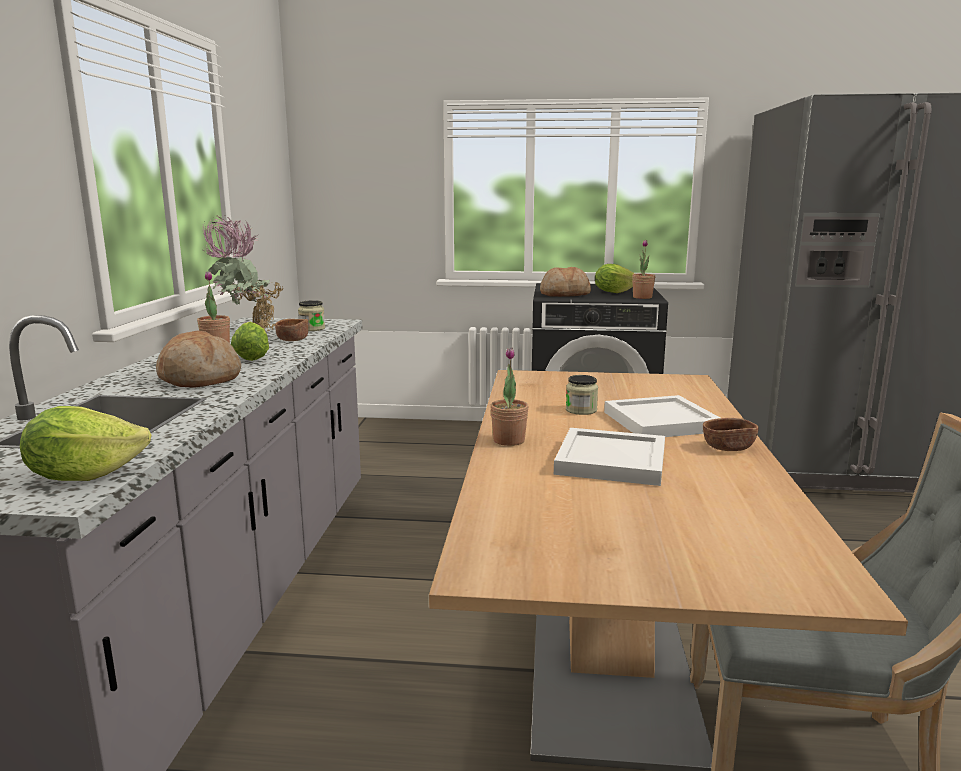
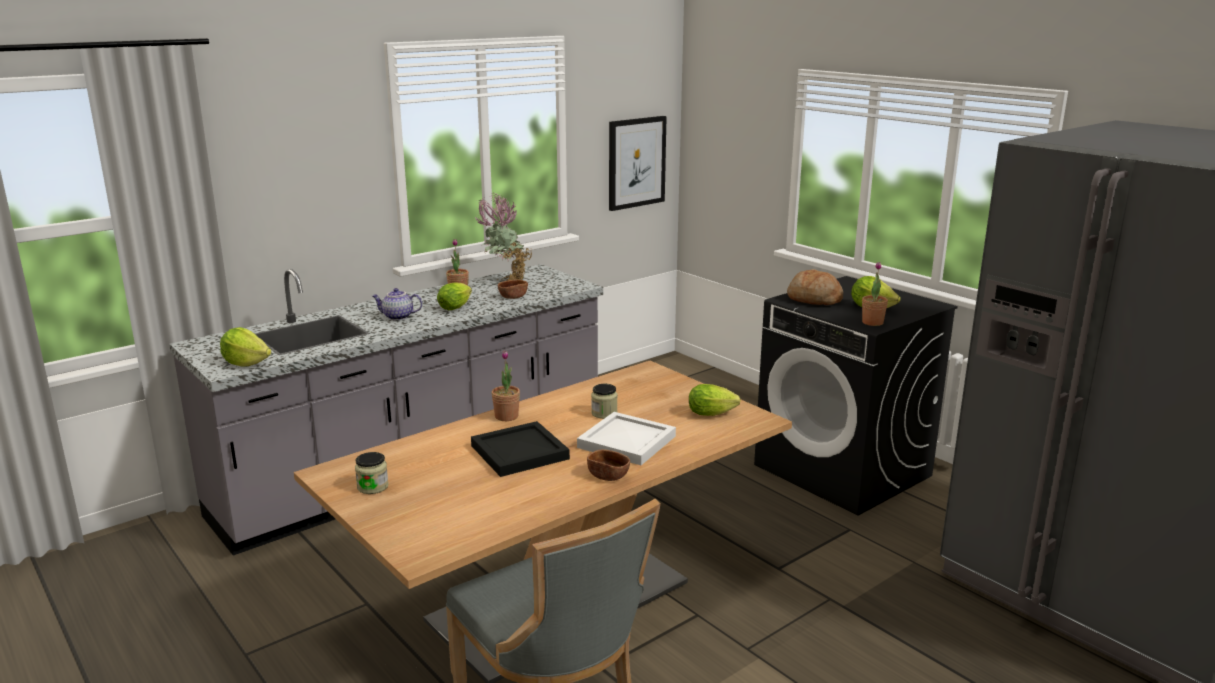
camera: 45 degrees right, 5 degrees up
(200, 378) = (397, 317): bread -> teapot
(271, 209) = (636, 162): none -> picture
(312, 329) = (548, 289): jar -> jar (372, 487)
(612, 461) = (519, 453): white tray -> black tray
(653, 385) = (714, 414): none -> lettuce

